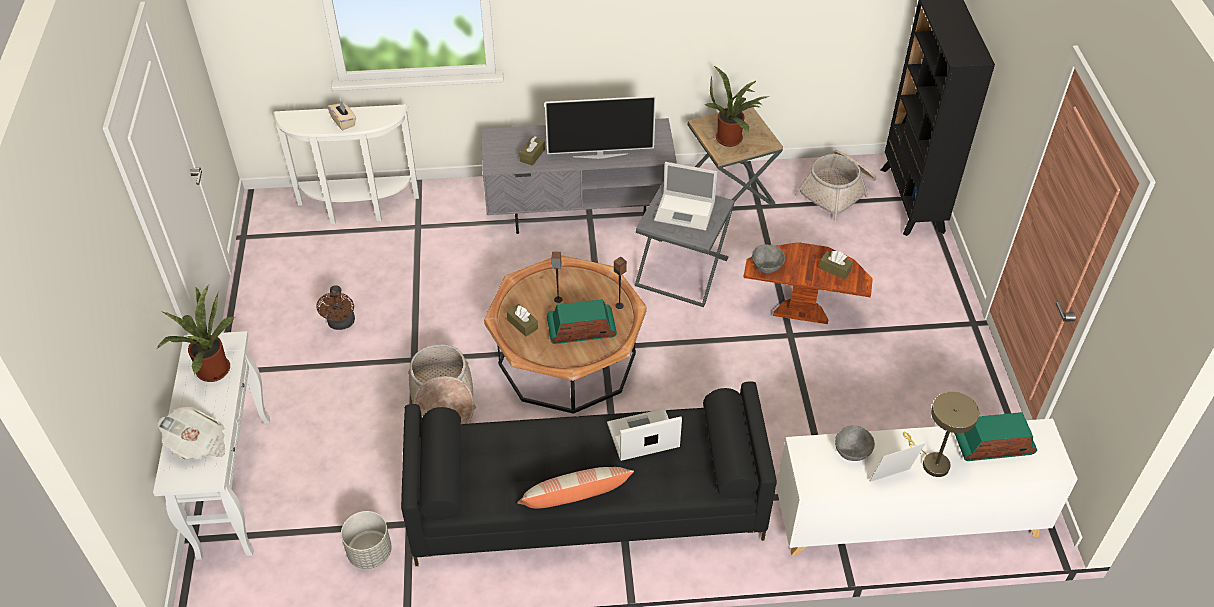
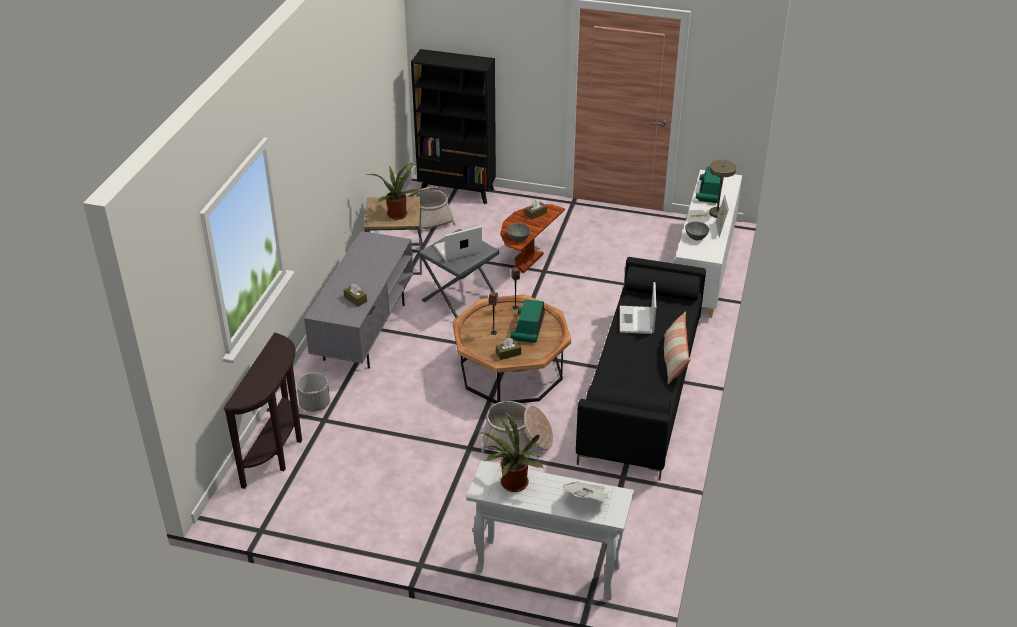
camera: 70 degrees left, 10 degrees down
(341, 324) = (407, 482): brown fan -> none
(344, 122) = (271, 368): beige tissue box -> none
(358, 210) = (278, 451): white console table -> brown console table
(369, 553) = (640, 502): grey planter -> grey planter (315, 405)
(600, 155) = (378, 268): television -> none
(686, 211) = (457, 249): laptop -> laptop turned 150 degrees counterclockwise

